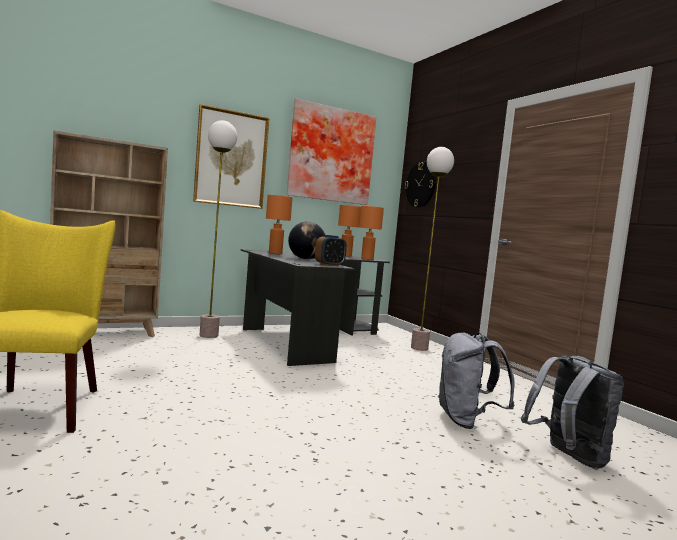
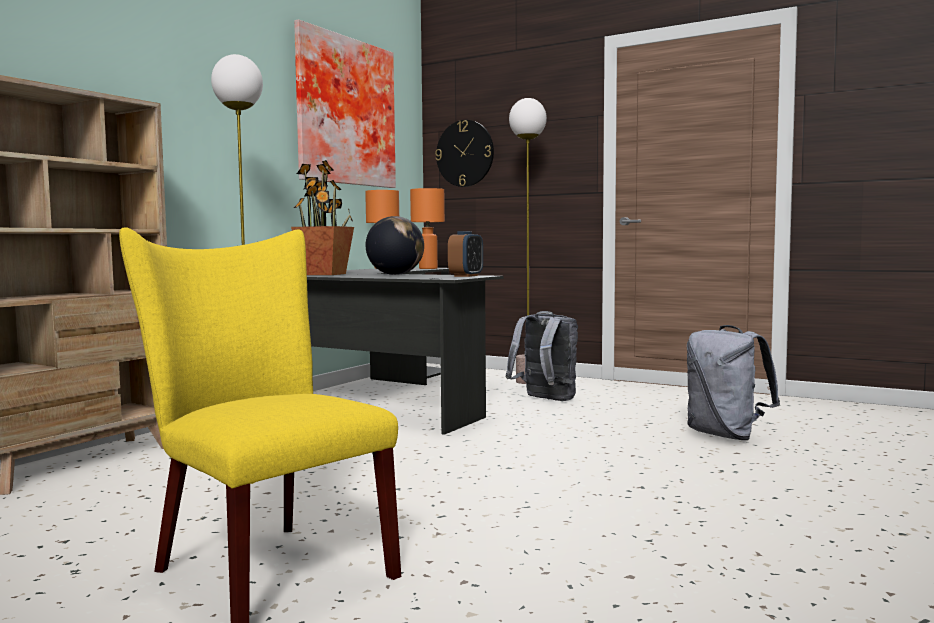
camera: 30 degrees left, 0 degrees up
(231, 159) = (218, 121): picture -> none
(275, 253) = (324, 274): orange table lamp -> potted plant
(568, 457) = (850, 439): grey backpack -> grey backpack (545, 400)

